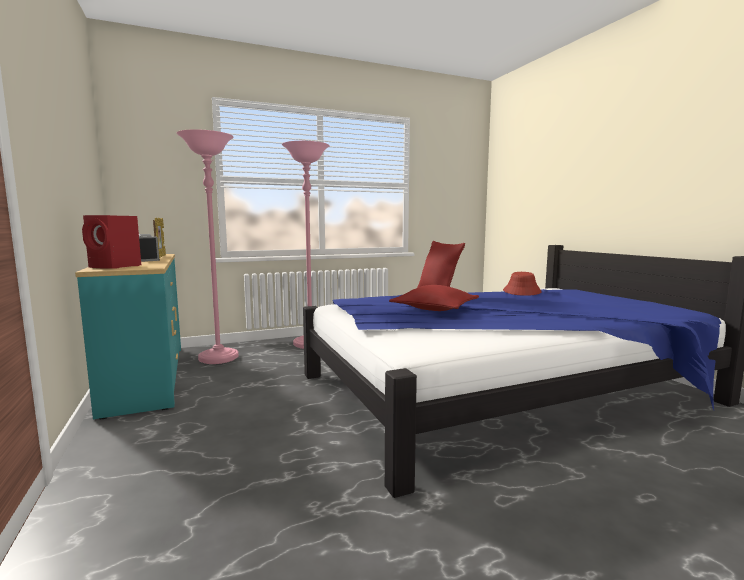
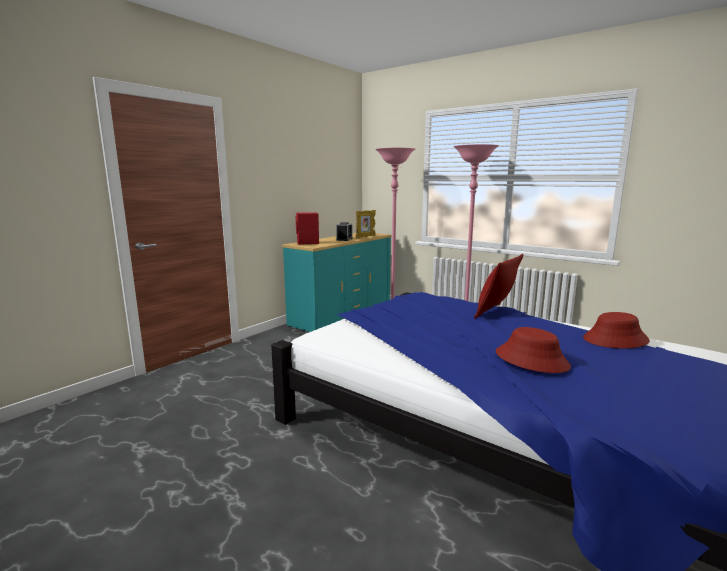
camera: 60 degrees right, 5 degrees up
(435, 309) = (434, 321): red pillow -> none
(557, 306) = (531, 359): none -> red hat

